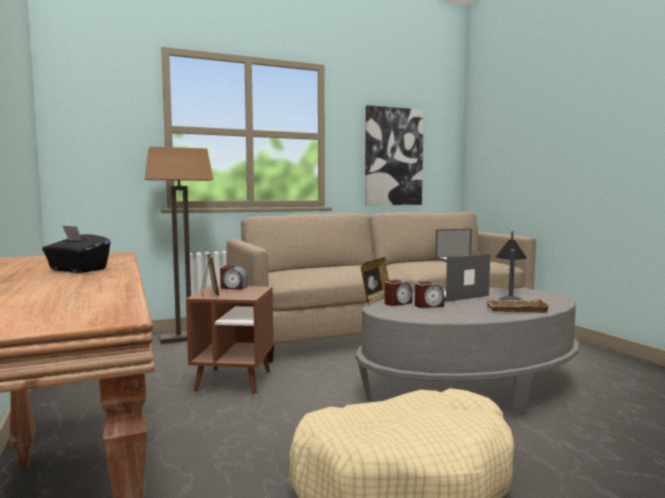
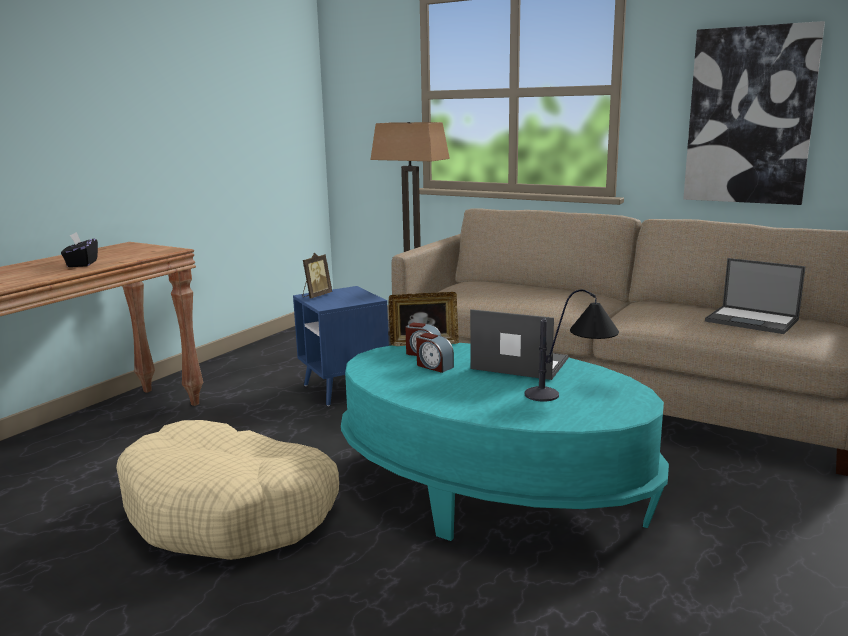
camera: 55 degrees right, 10 degrees up
(233, 287) = (357, 293): alarm clock -> none
(233, 382) = (344, 389): brown side table -> blue side table
(469, 386) = (491, 491): grey coffee table -> turquoise coffee table
(516, 310) = (482, 405): beige tray -> none

